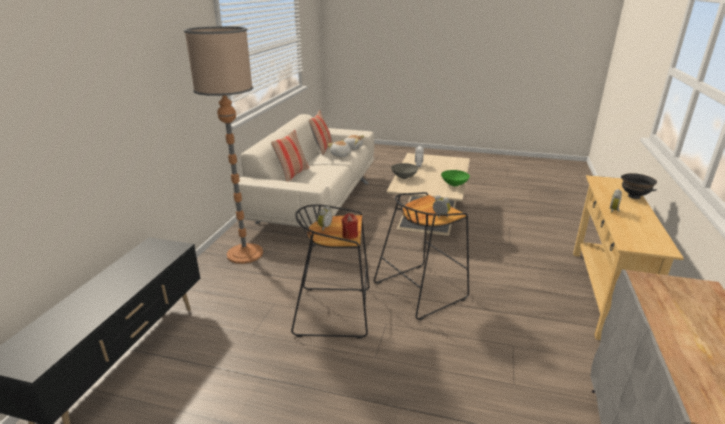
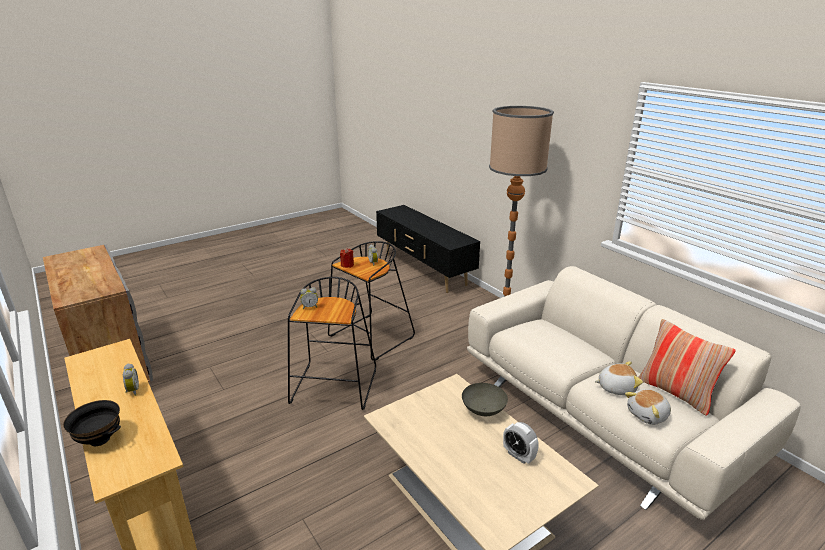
camera: 130 degrees right, 0 degrees up
(292, 174) = (574, 333): pillow -> none
(454, 184) = (408, 439): green bowl -> none

